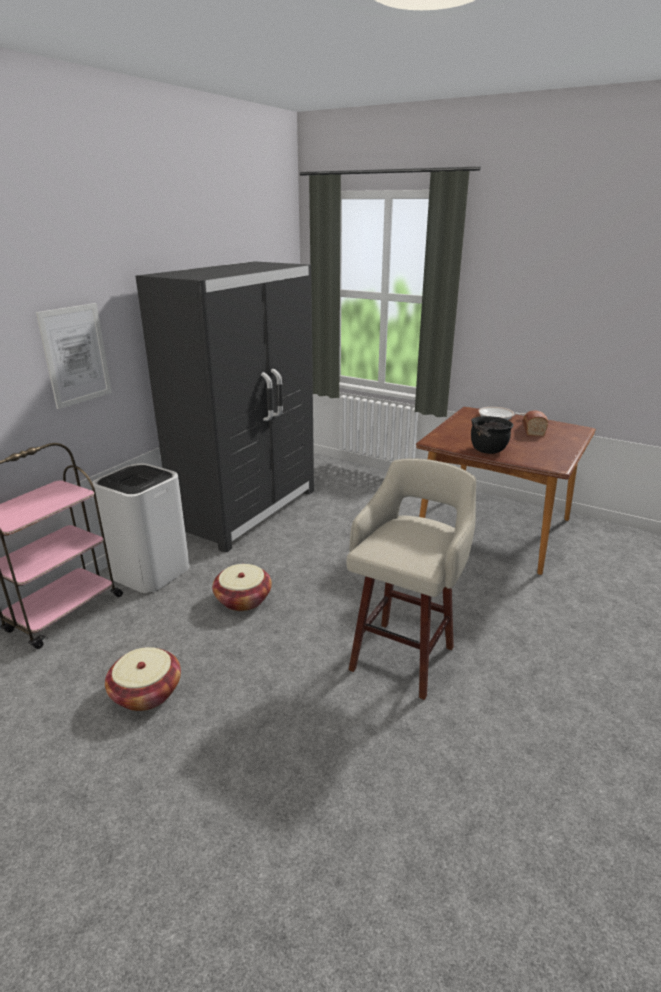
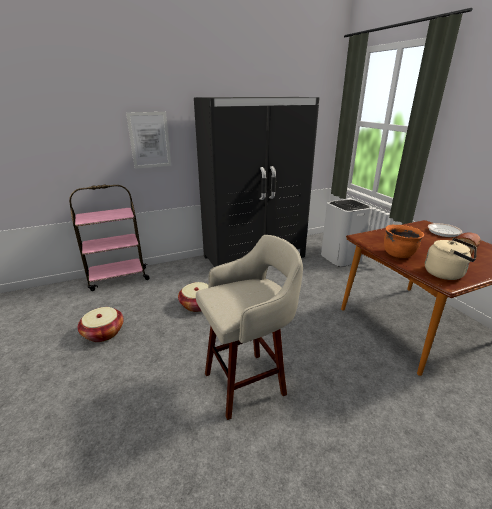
camera: 35 degrees right, 0 degrees up
(150, 572) = (173, 273): white trash can -> white trash can (341, 258)
(488, 450) = (398, 254): black cooking pot -> orange cooking pot
(545, 458) = (446, 274): none -> beige kettle

